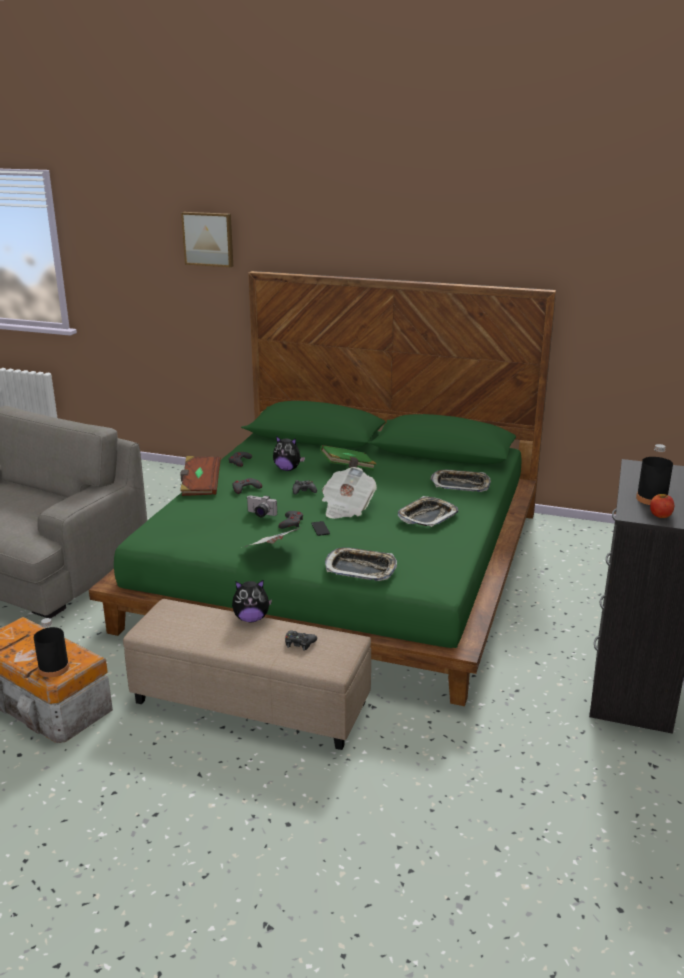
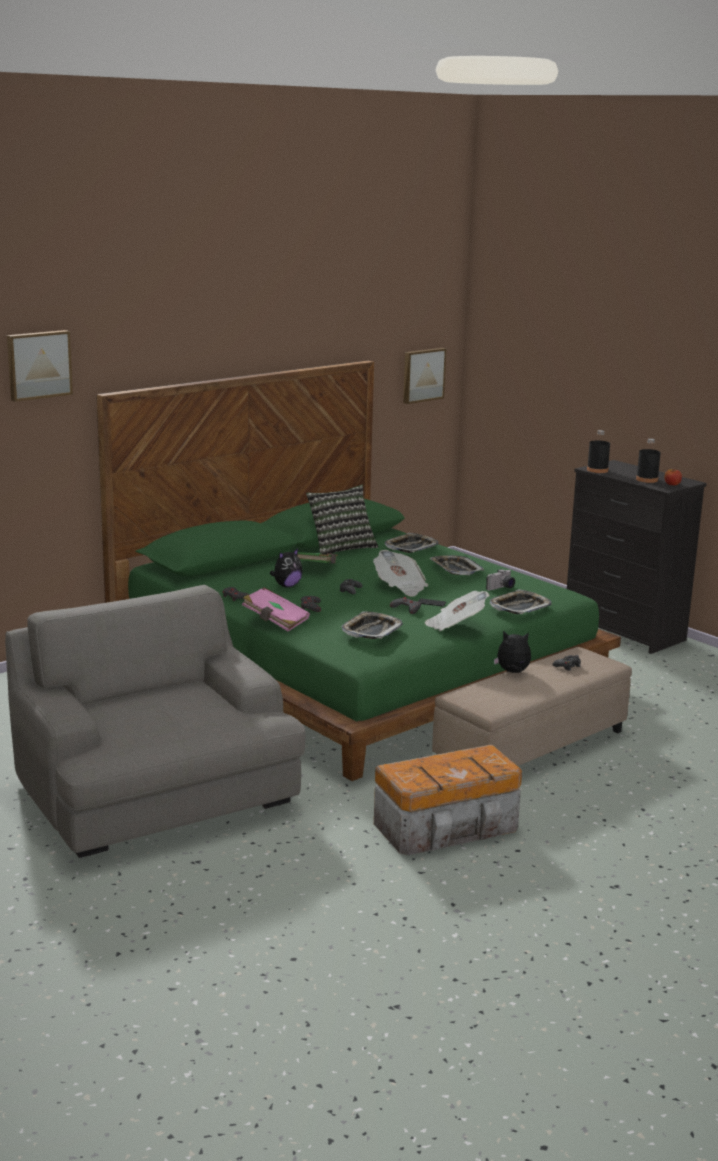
camera: 60 degrees left, 5 degrees down
(54, 668) = (492, 764): black bottle -> black bottle (597, 470)
(200, 486) = (275, 621): brown book -> pink book
(208, 522) = (371, 630): none -> tray
(251, 619) = (512, 672): plush toy -> plush toy turned 105 degrees counterclockwise
(260, 514) = (379, 612): camera -> camera (501, 588)
(413, 462) = (340, 548): none -> pillow
(644, 320) = (422, 375): none -> picture

